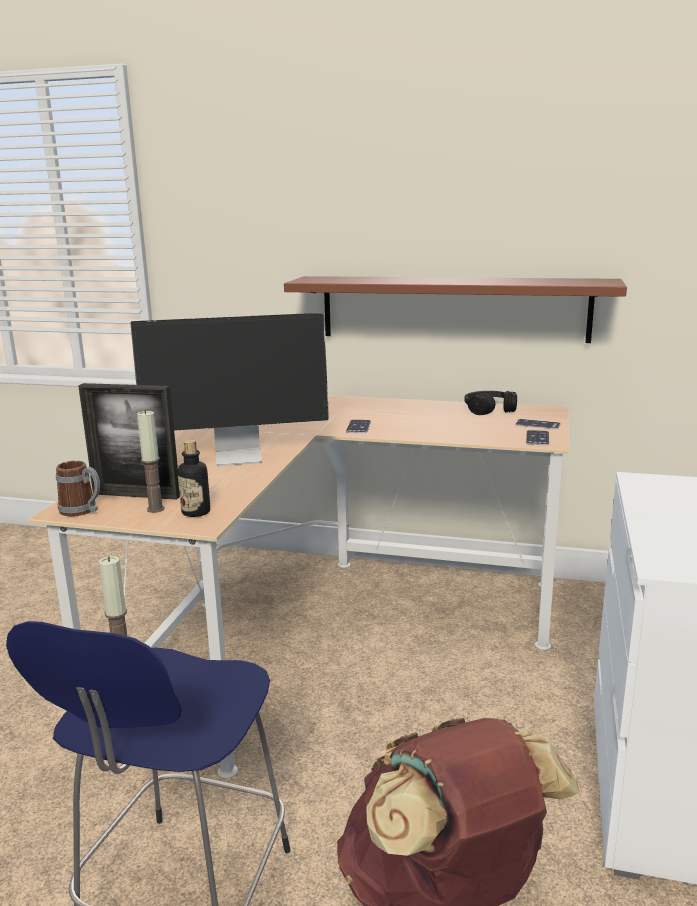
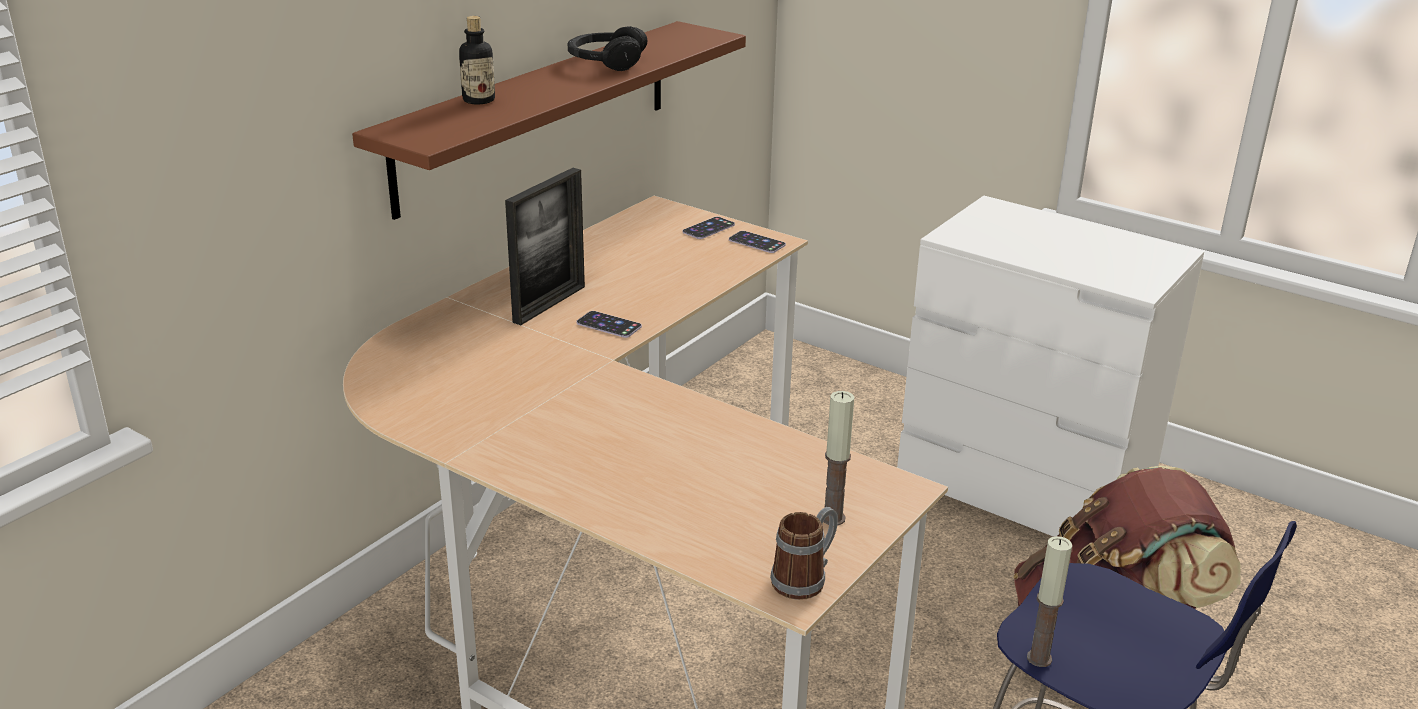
camera: 70 degrees left, 10 degrees up
(136, 495) = (767, 529): picture frame -> picture frame (549, 304)
(196, 512) = (862, 489): bottle -> bottle (479, 100)
(240, 456) = (661, 428): monitor -> none
(489, 410) = (623, 235): black headphones -> black headphones (606, 62)

